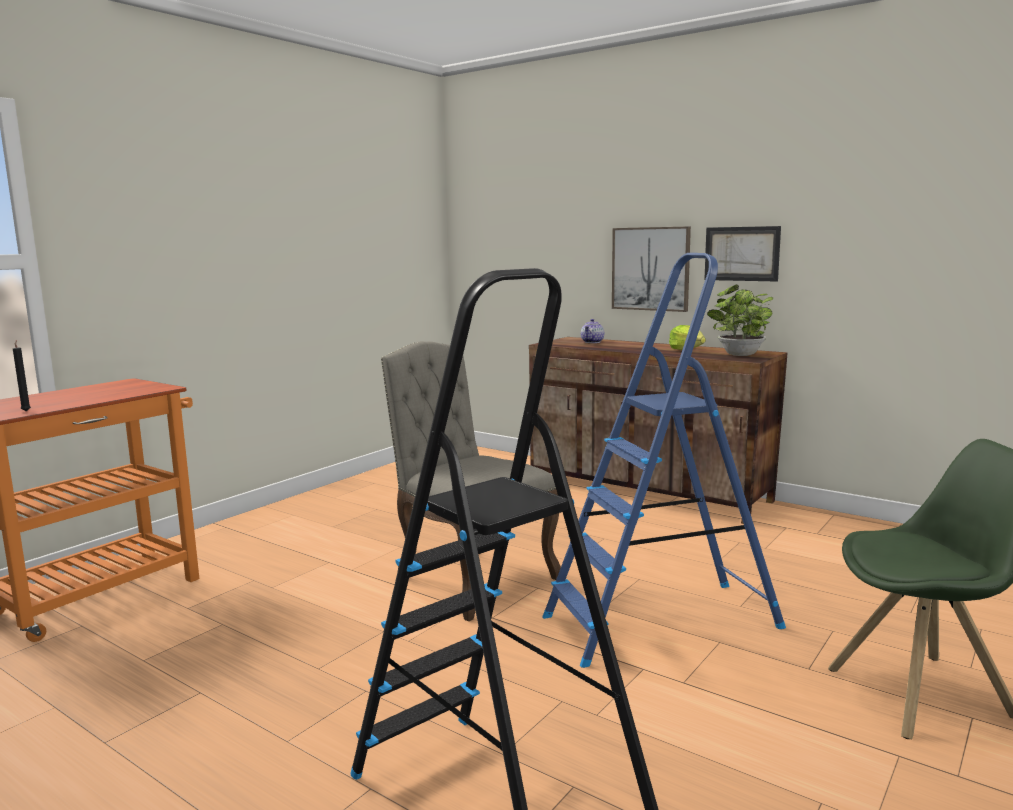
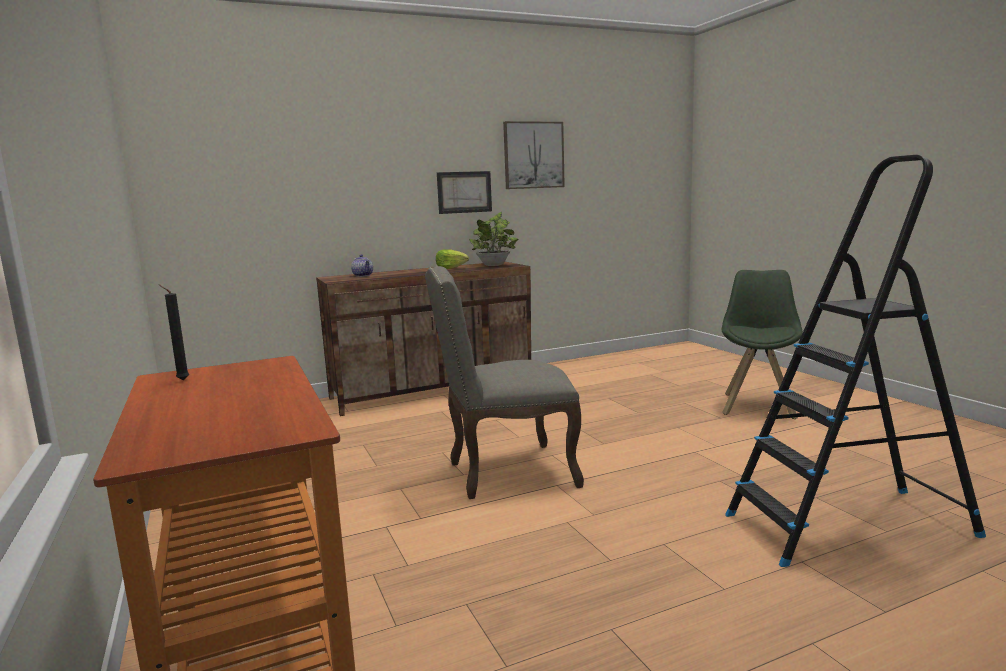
camera: 60 degrees left, 0 degrees up
(26, 411) = (290, 415): black candle -> black candle (181, 380)
(651, 269) = (392, 207): picture -> picture (533, 155)
(660, 622) = (640, 434): blue step ladder -> none

